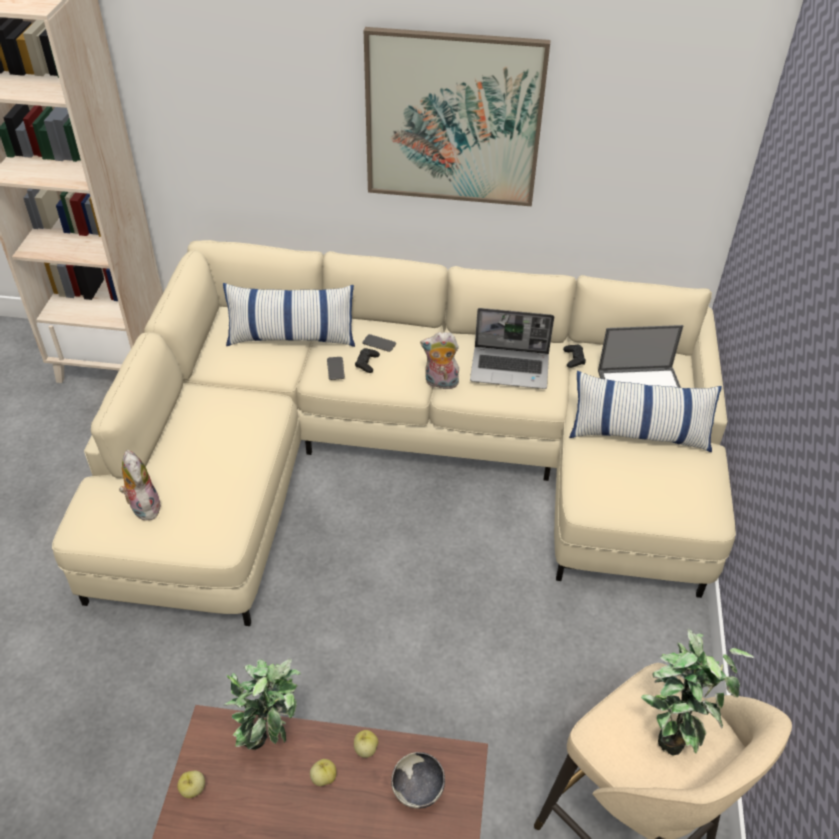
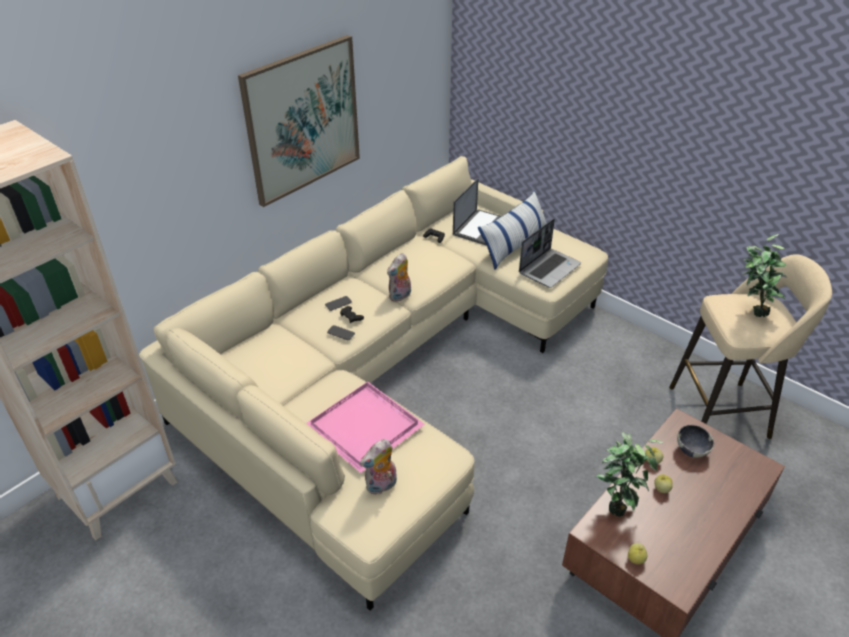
camera: 55 degrees left, 5 degrees down
(143, 506) = (381, 486): plush toy -> plush toy turned 45 degrees counterclockwise
(215, 456) = (367, 427): none -> pink tray
(291, 337) = (284, 341): pillow -> none
(511, 368) = (420, 262): laptop -> laptop (549, 268)

